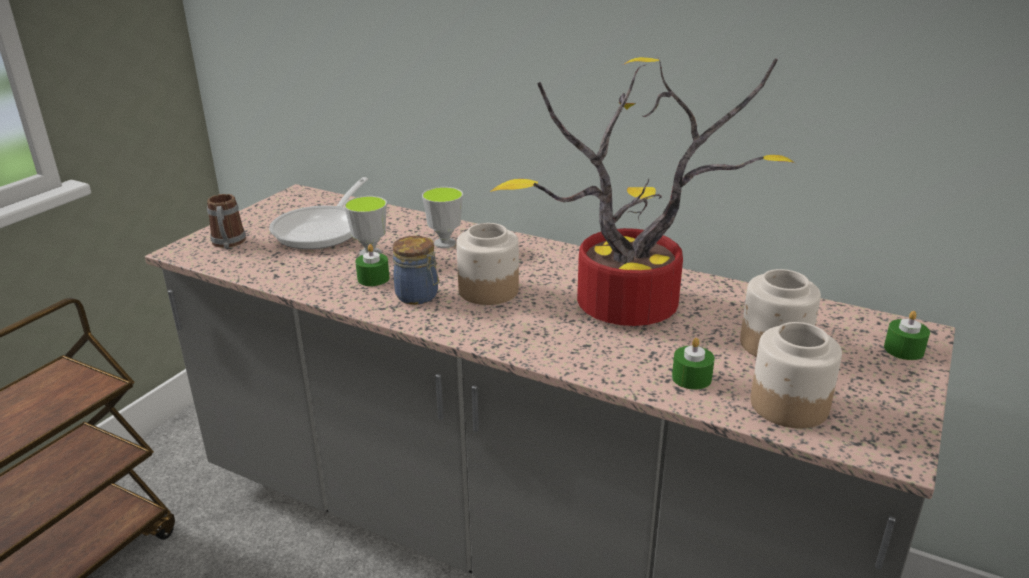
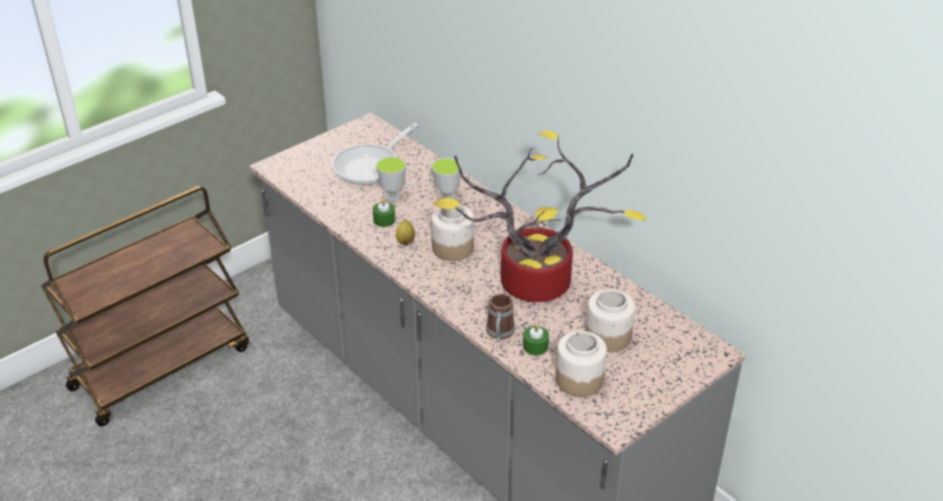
camera: 20 degrees right, 10 degrees up
(228, 244) = (304, 166): mug -> mug (499, 334)
(418, 296) = (405, 242): jar -> lemon
(903, 349) = (690, 362): green candle -> none

